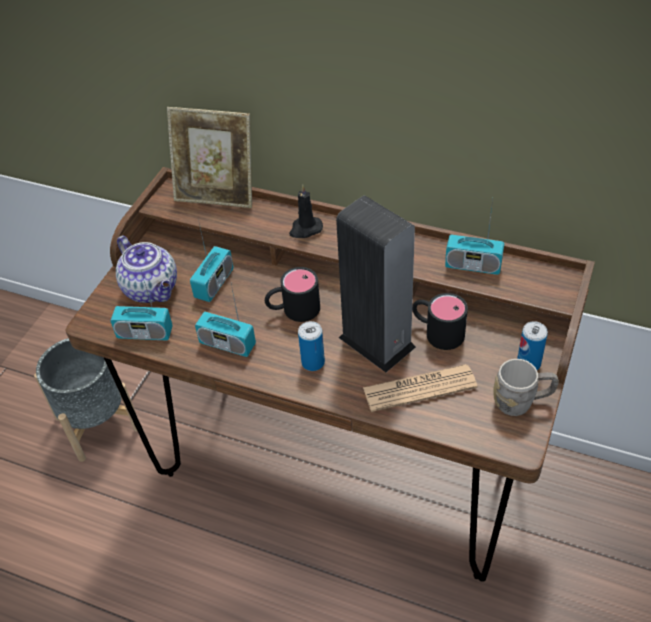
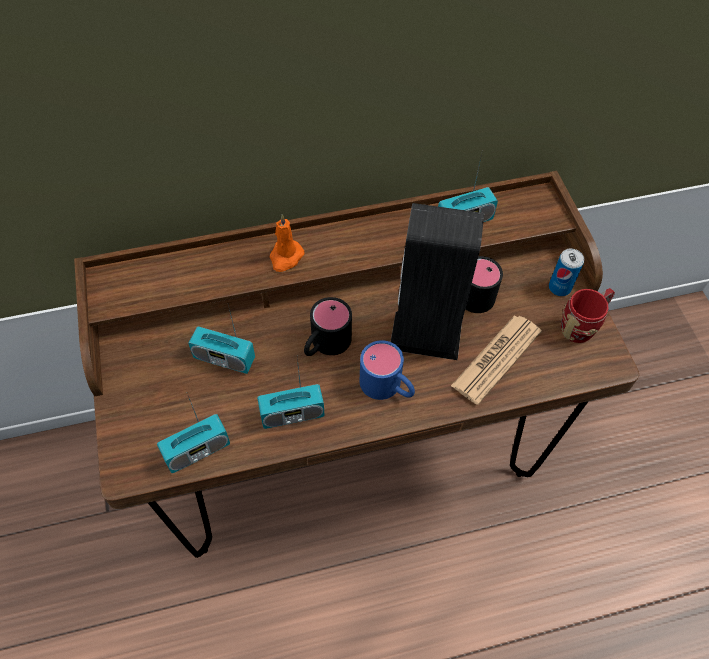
camera: 40 degrees left, 10 degrees up
(97, 423) = (90, 547): grey planter -> none
(152, 289) = (163, 399): teapot -> none
(214, 284) = (224, 358): radio -> radio turned 120 degrees clockwise
(217, 194) = (161, 262): picture frame -> none
(305, 229) = (285, 257): black candle -> orange candle
(313, 362) = (387, 387): can -> blue mug
(522, 402) = (582, 325): grey mug -> red mug

